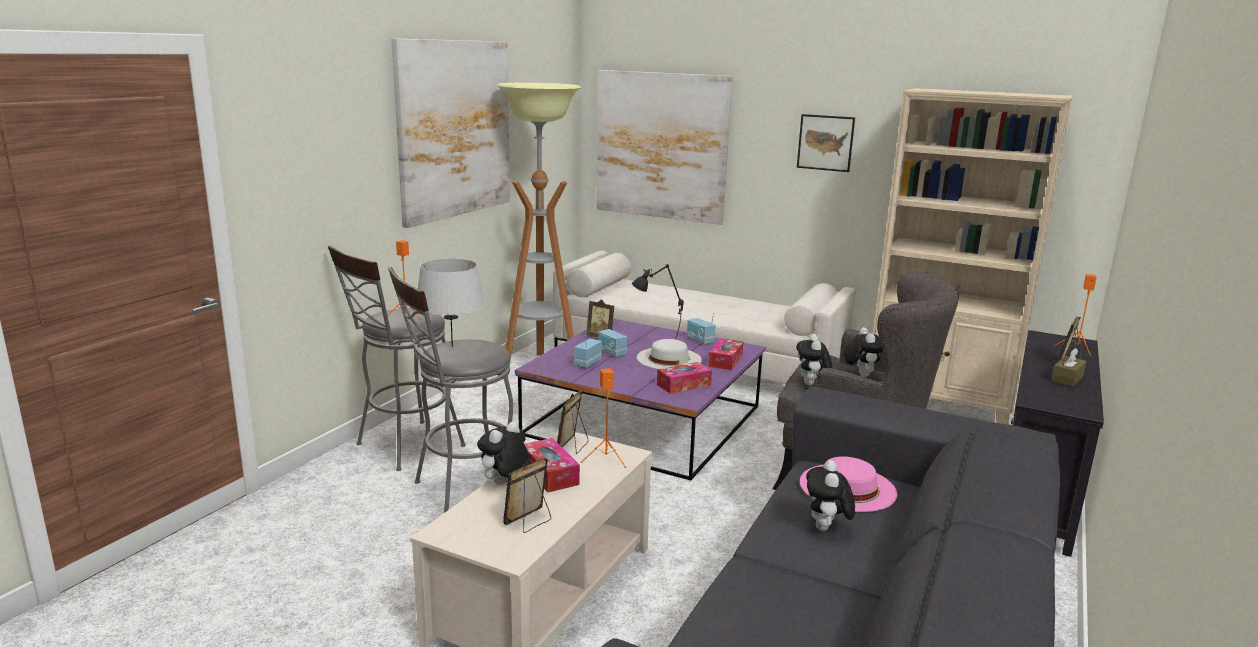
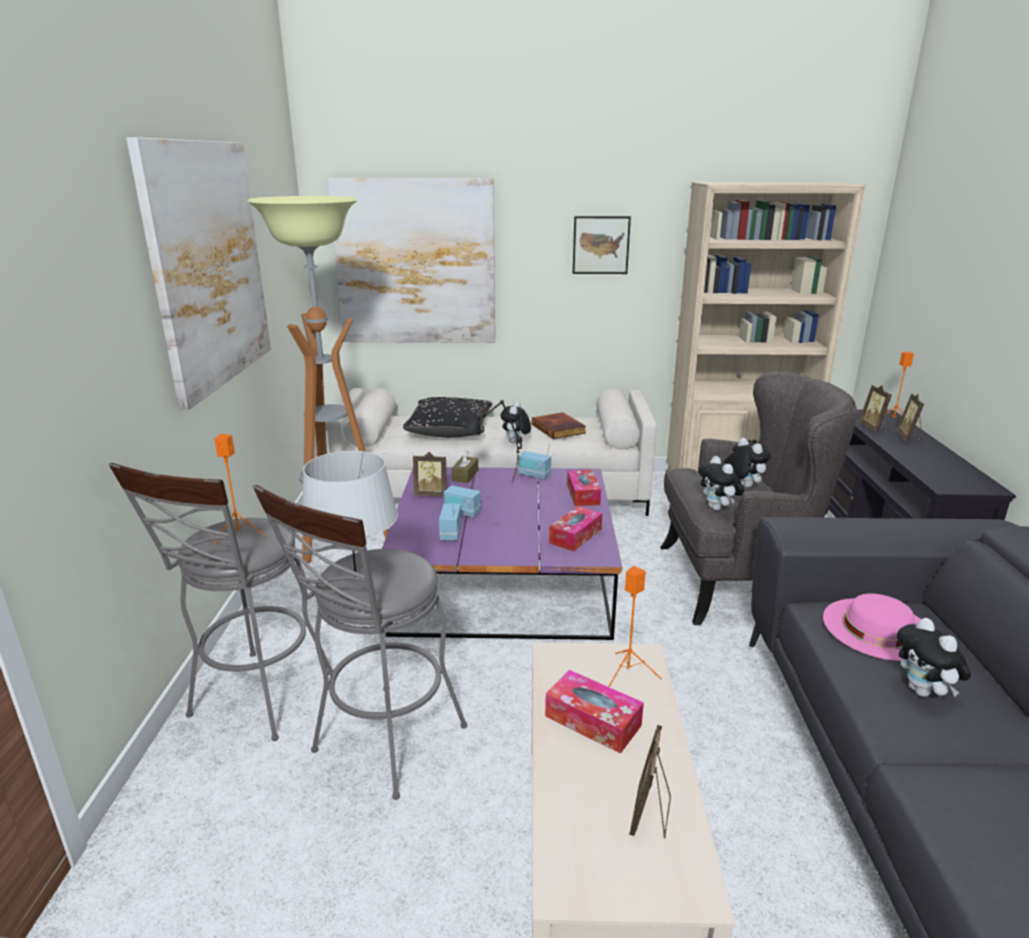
camera: 25 degrees left, 5 degrees up
(504, 484) = (559, 761): plush toy -> plush toy (515, 442)
(573, 446) = (574, 666): picture frame -> picture frame (874, 428)
(661, 296) = (450, 430): none -> black pillow
(669, 358) = (527, 505): white hat -> none
(758, 310) = (559, 428): none -> book
(1067, 378) = (930, 455): brown tissue box -> brown tissue box (465, 475)

